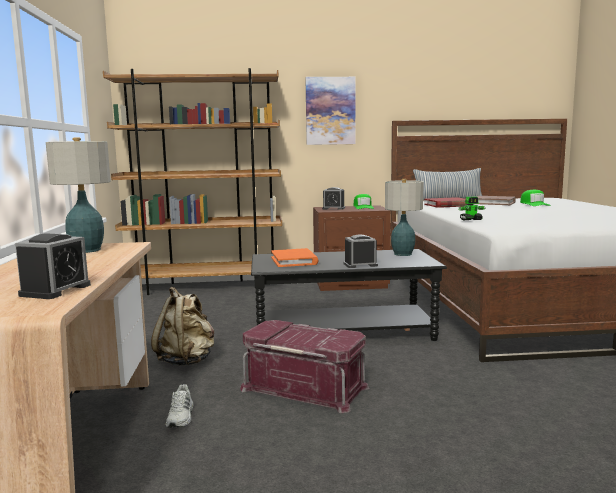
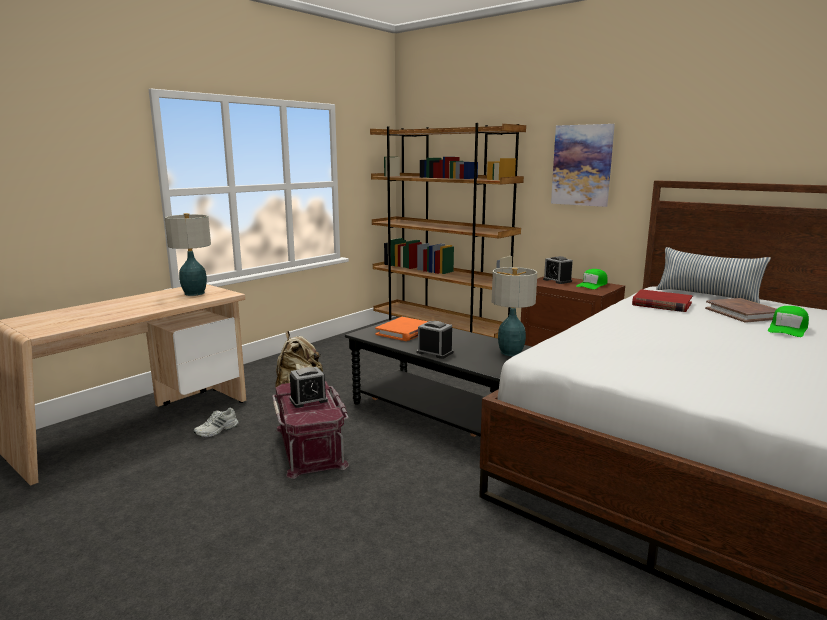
camera: 45 degrees right, 5 degrees up
(55, 290) = (79, 322): alarm clock -> alarm clock (308, 400)
(471, 220) = (572, 333): toy robot -> none

